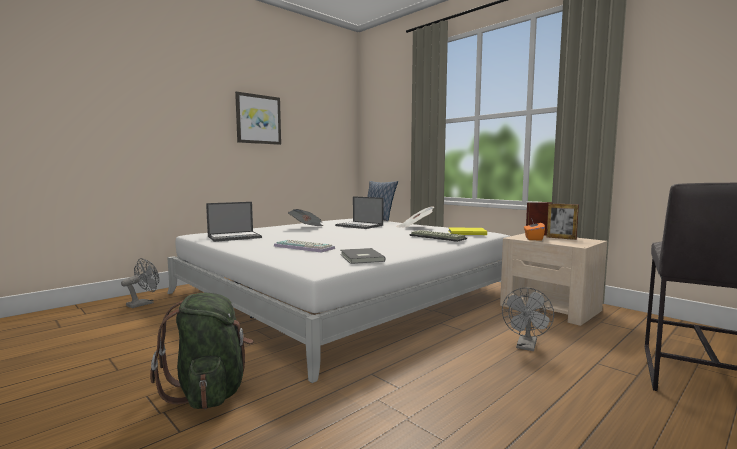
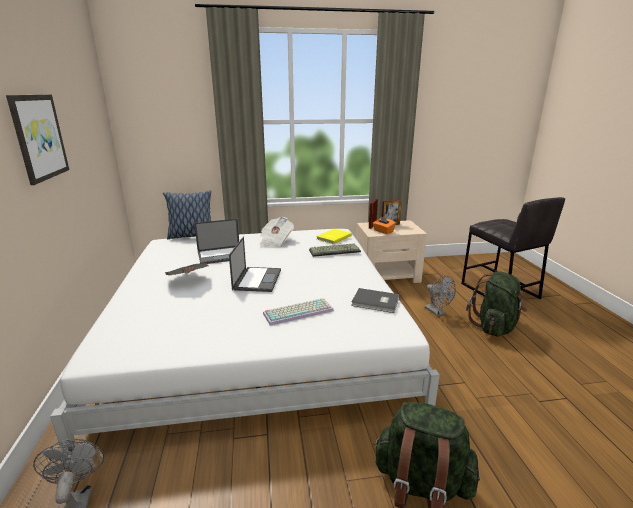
camera: 55 degrees left, 15 degrees up
(235, 237) = (171, 334): laptop -> laptop (257, 279)
(572, 388) = (494, 327): none -> green backpack

